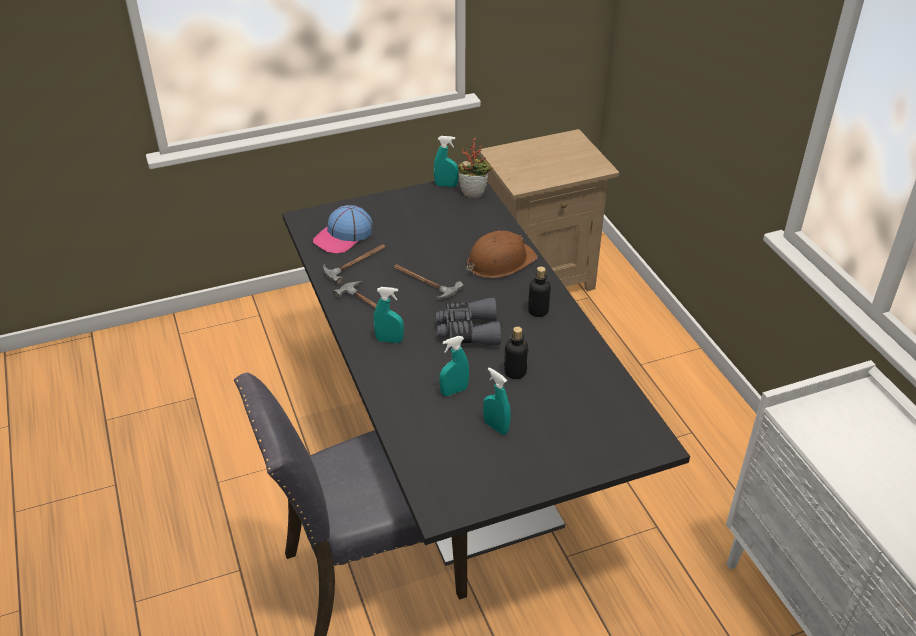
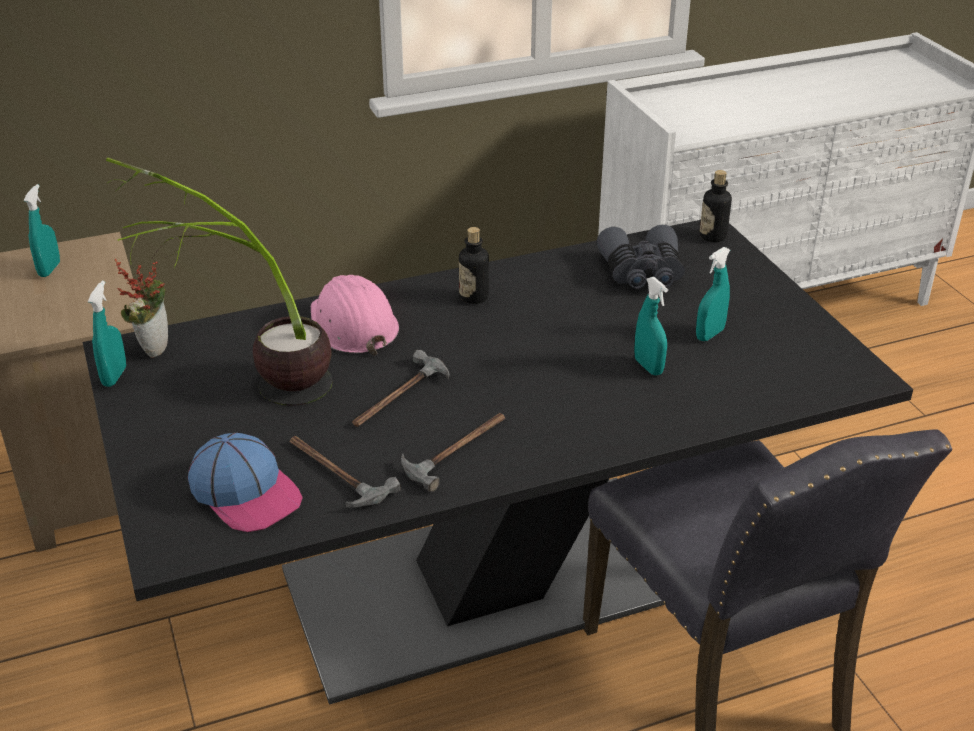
camera: 90 degrees left, 5 degrees down
(389, 340) = (544, 428): turquoise spray bottle -> turquoise spray bottle (49, 269)
(437, 229) = (250, 384): none -> potted plant
(468, 331) = (519, 355): grey binoculars -> grey binoculars (642, 272)
(499, 261) = (353, 325): brown hard hat -> pink hard hat
(515, 372) = (603, 318): bottle -> bottle (712, 236)

